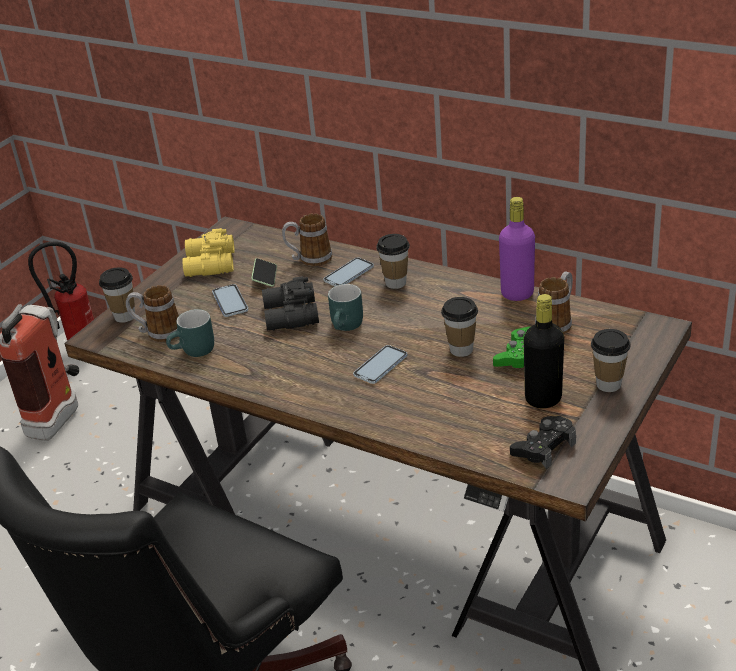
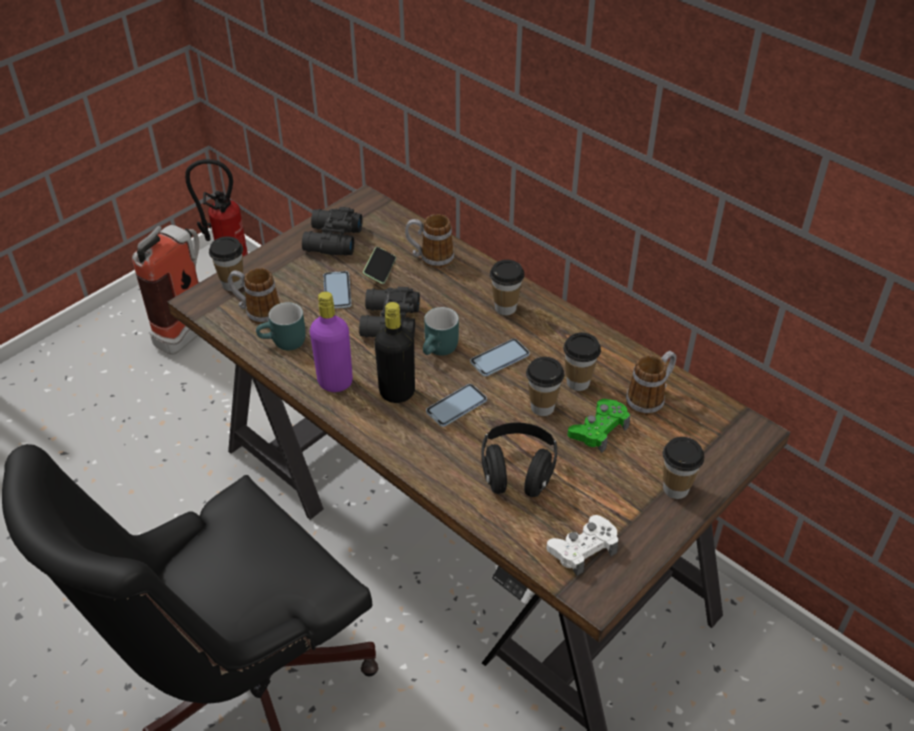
camera: 10 degrees right, 10 degrees up
(209, 265) = (331, 241): yellow binoculars -> black binoculars
(349, 274) = (463, 285): phone -> phone (500, 358)
(459, 403) = (517, 472): none -> black headphones
(486, 324) = (578, 382): none -> cup
(517, 294) = (622, 352): purple bottle -> purple bottle (335, 382)
(543, 399) = (603, 489): black bottle -> black bottle (397, 393)
(543, 447) = (583, 549): black game controller -> white game controller

